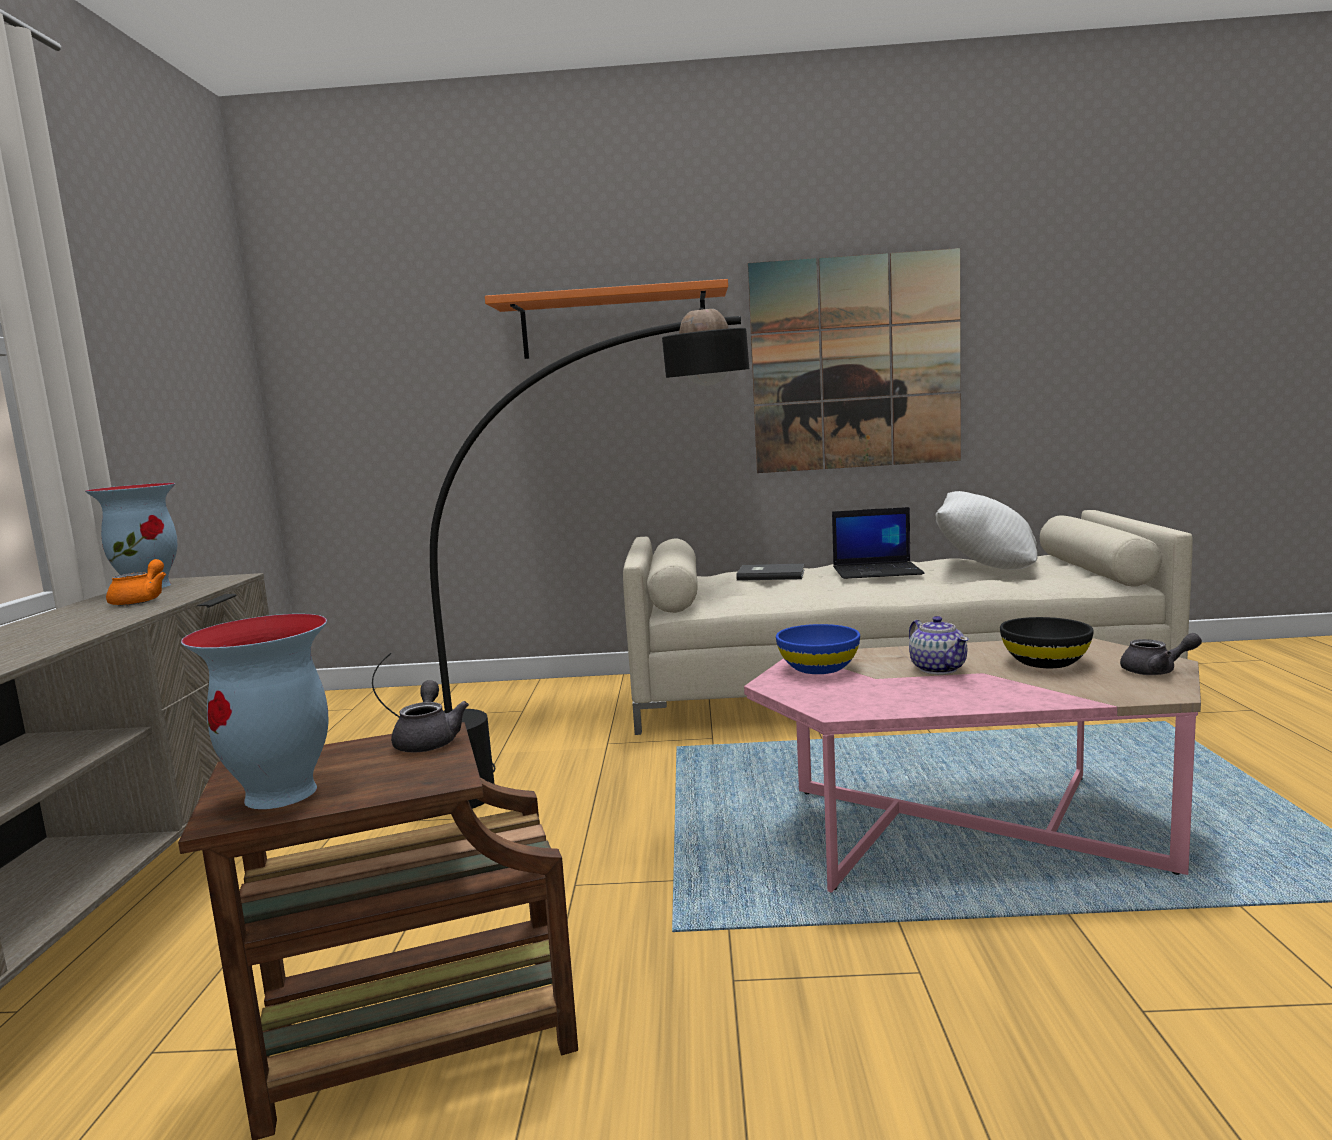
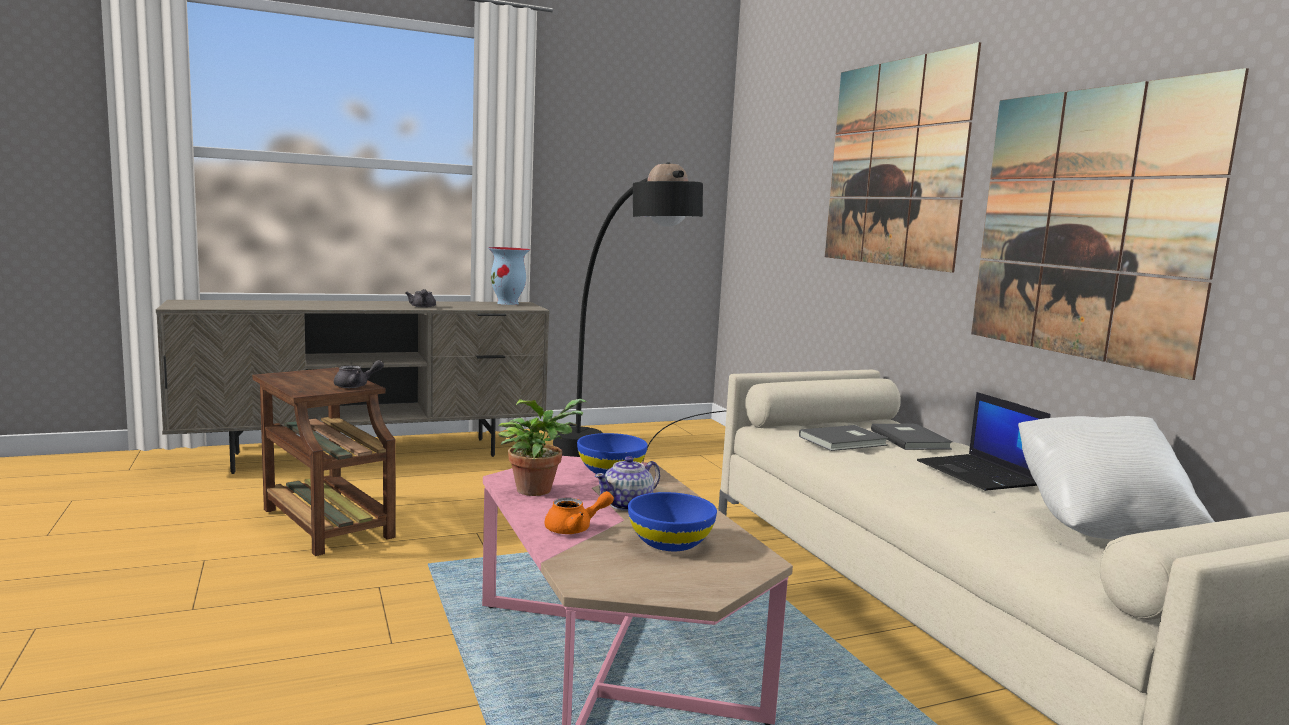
camera: 65 degrees right, 0 degrees up
(141, 600) = (472, 305): orange teapot -> orange teapot (575, 528)
(283, 794) = (294, 377): vase -> none
(613, 324) = (894, 163): orange shelf -> picture
(768, 589) = (845, 441): none -> grey book
(881, 698) = (537, 489): none -> potted plant
(1044, 662) = (670, 542): black bowl -> blue bowl
(1156, 671) = (661, 586): grey teapot -> grey teapot (422, 307)

